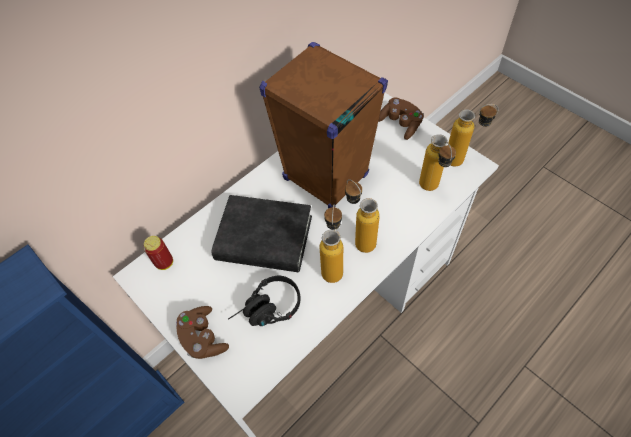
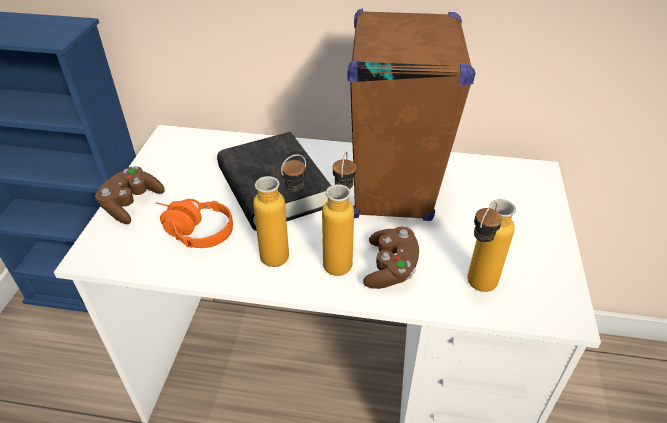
camera: 50 degrees right, 15 degrees down
(164, 263) = (194, 143): can -> none
(267, 311) = (191, 231): black headphones -> orange headphones
(400, 124) = (535, 214): brown game controller -> brown game controller (390, 268)
(462, 160) = (558, 297): bottle -> none

